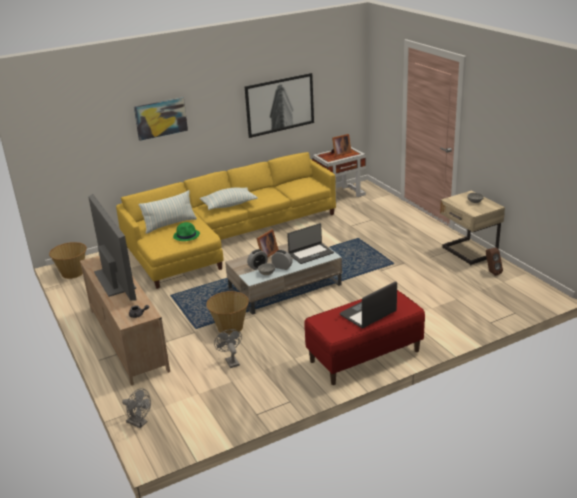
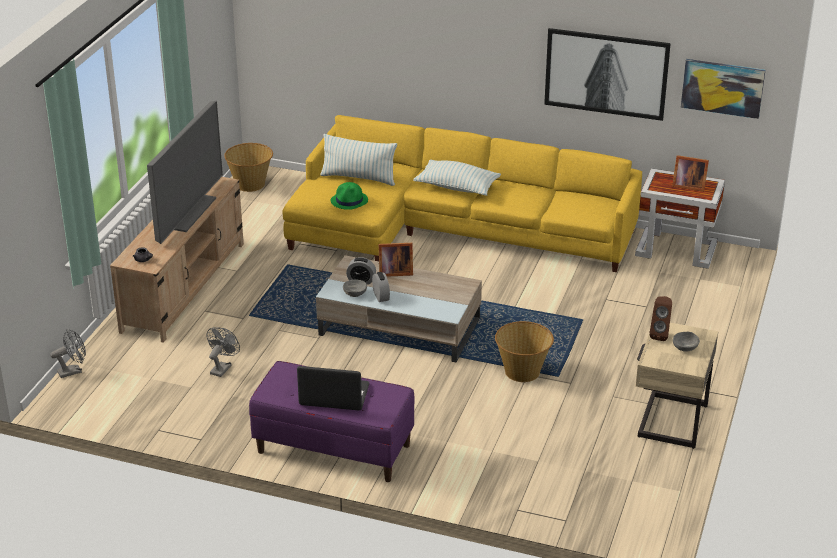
camera: 45 degrees right, 5 degrees up
(139, 423) = (73, 371): grey fan -> grey fan turned 105 degrees counterclockwise
(161, 118) = (417, 31): picture -> picture (722, 88)
(230, 327) = (278, 334): basket -> basket (522, 371)
(310, 253) = (436, 299): laptop -> none
(364, 356) = (333, 449): red bench -> purple bench
(491, 272) = (642, 462): brown speaker -> brown speaker (660, 334)

